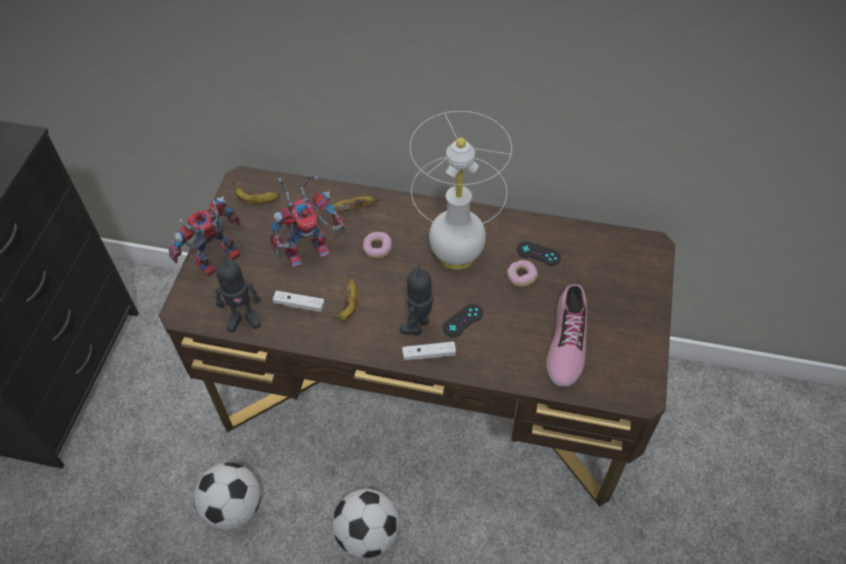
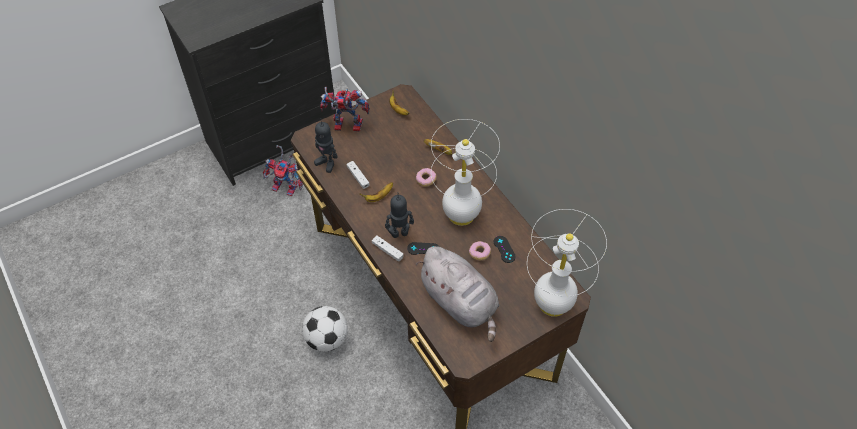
camera: 45 degrees right, 0 degrees up
(233, 508) = (282, 270): football -> none
(309, 249) = (394, 153): toy robot -> toy robot (287, 187)
(566, 341) = (461, 303): shoe -> grey plush toy
(643, 267) = (552, 303): none -> white table lamp

